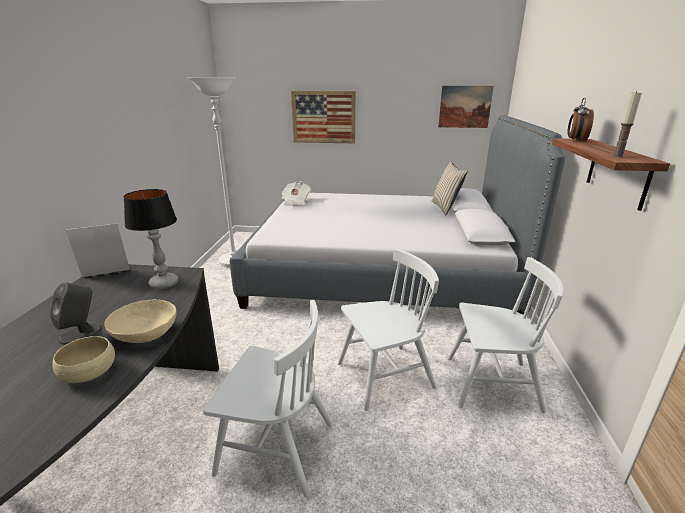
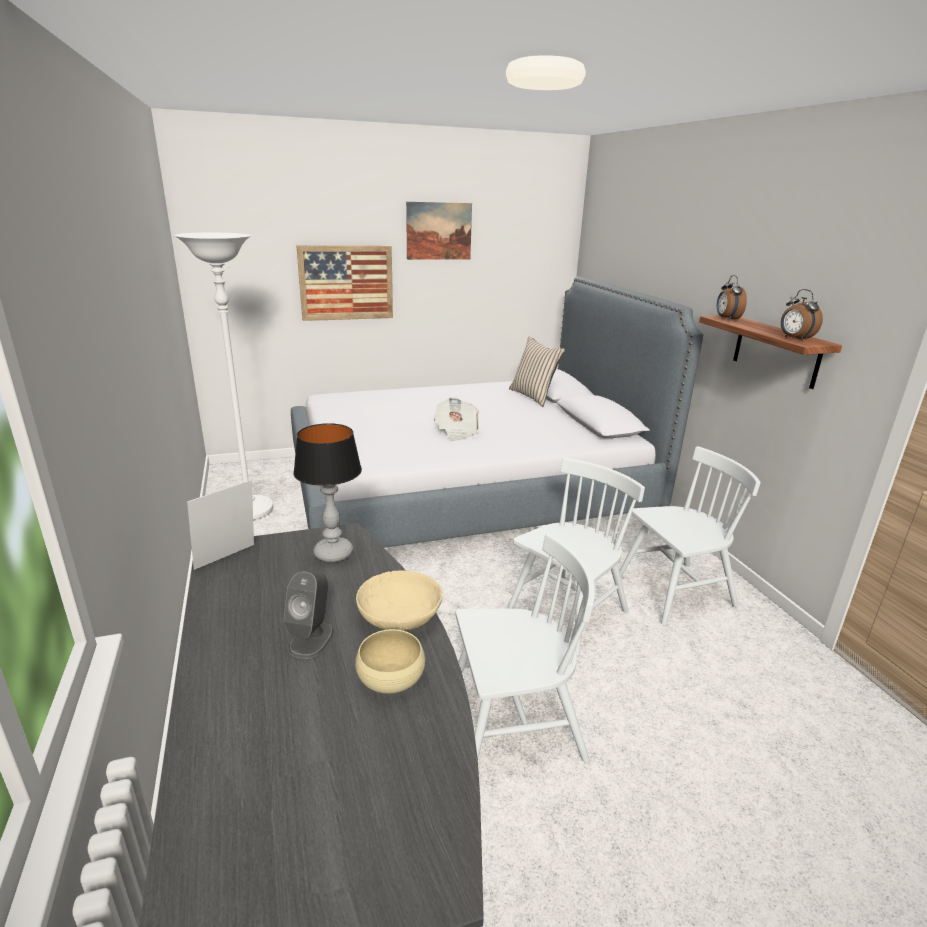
camera: 25 degrees left, 0 degrees up
(295, 202) = (335, 410): newspaper -> newspaper (456, 431)
(465, 107) = (529, 265): picture -> picture (439, 231)
(618, 156) = (794, 339): candle -> alarm clock

